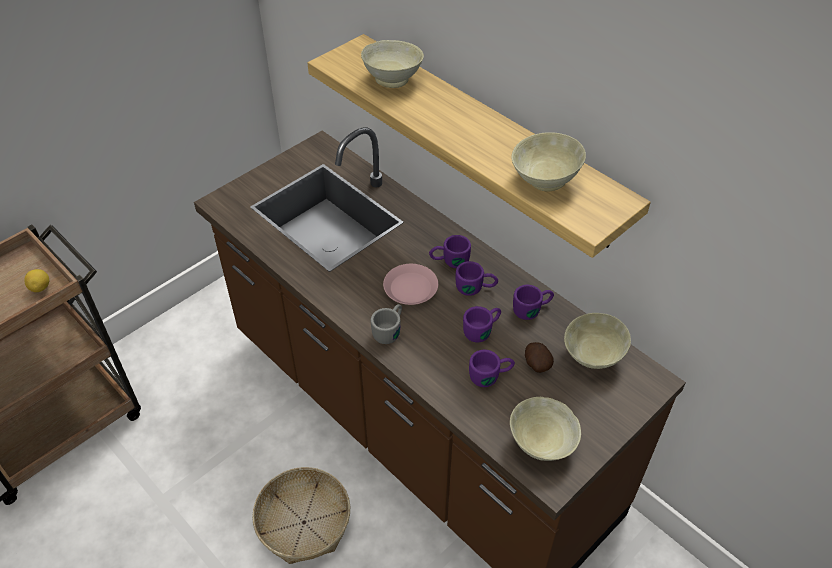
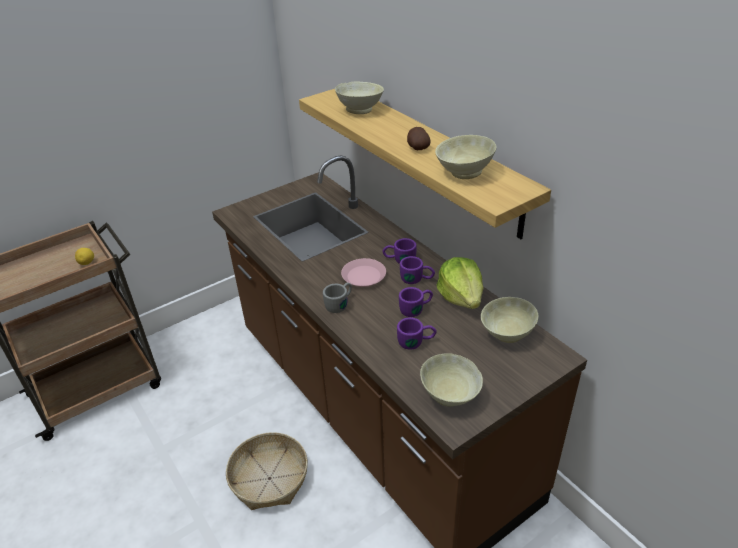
camera: 10 degrees right, 10 degrees down
(532, 309) = (461, 297): purple mug -> lettuce
(536, 364) = (457, 336): potato -> potato (417, 148)

